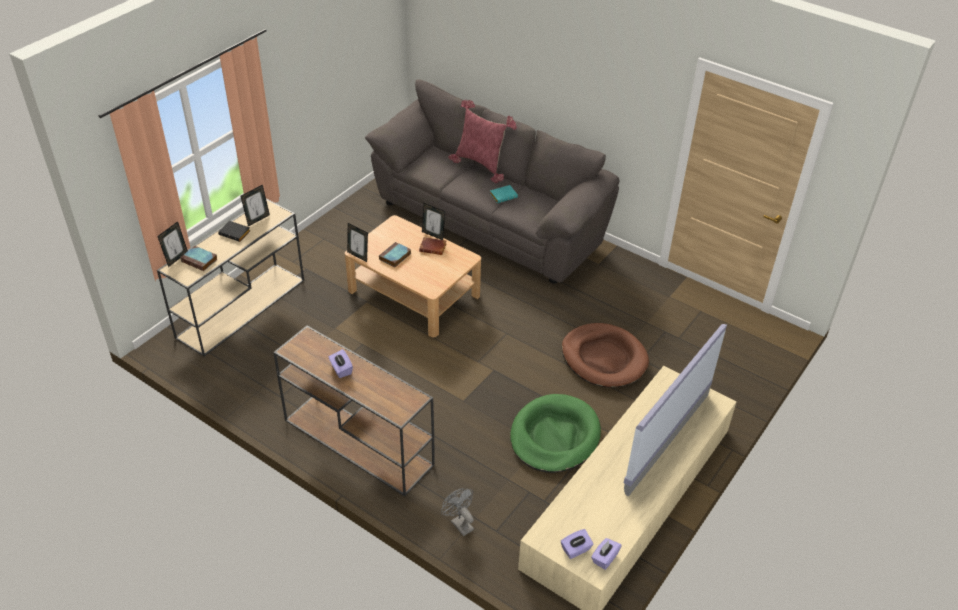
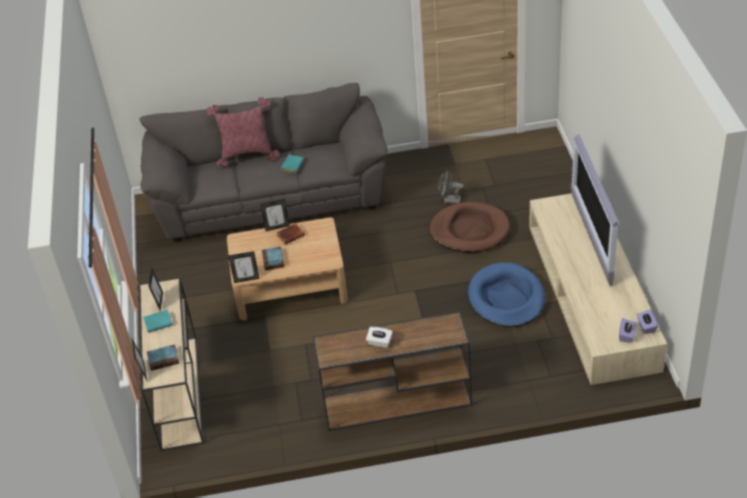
camera: 40 degrees left, 0 degrees up
(236, 233) = (159, 322): black book -> turquoise book
(341, 369) = (380, 342): purple tissue box -> white tissue box
(459, 523) = (524, 391): grey fan -> grey fan (449, 200)
(554, 436) = (506, 298): green dog bed -> blue dog bed

